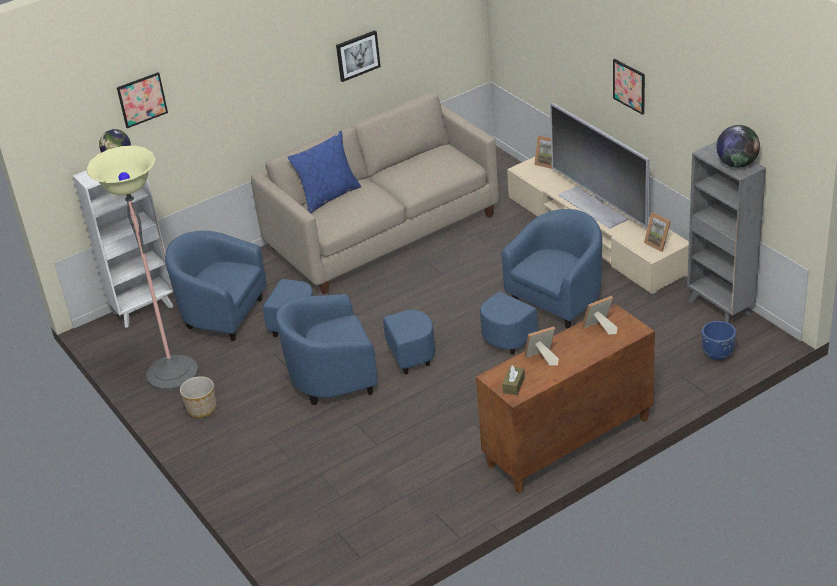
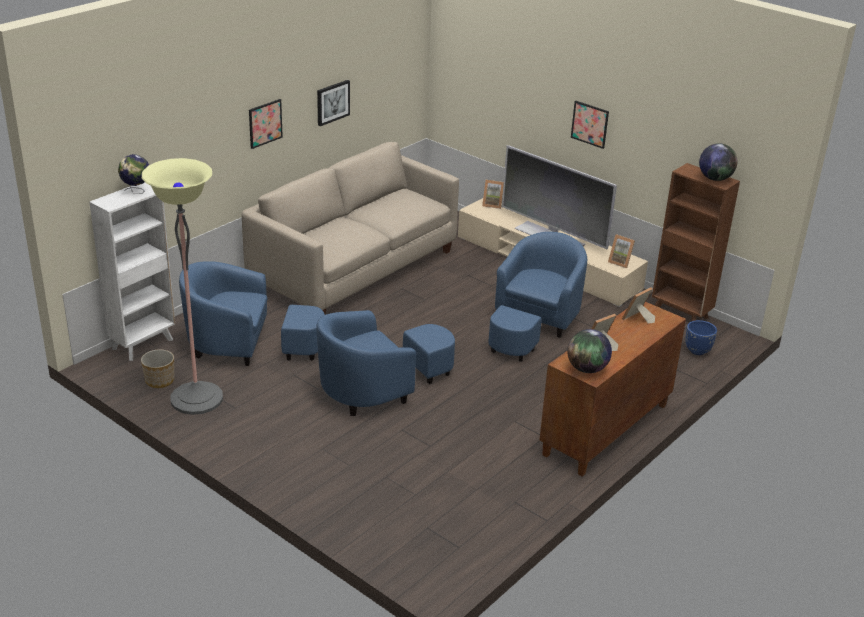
camera: 20 degrees left, 5 degrees down
(142, 99) = (156, 128): picture -> picture (265, 123)
(201, 409) = (240, 428): planter -> planter (159, 380)
(328, 196) = (316, 231): blue pillow -> none
(513, 385) = (587, 369): brown tissue box -> globe
(720, 308) = (681, 315): grey bookcase -> brown bookcase

